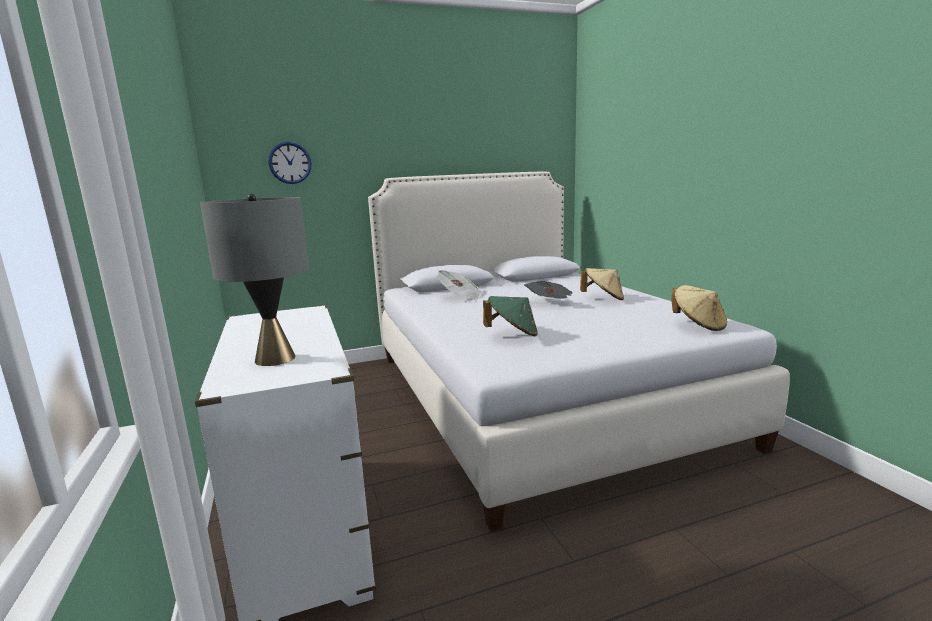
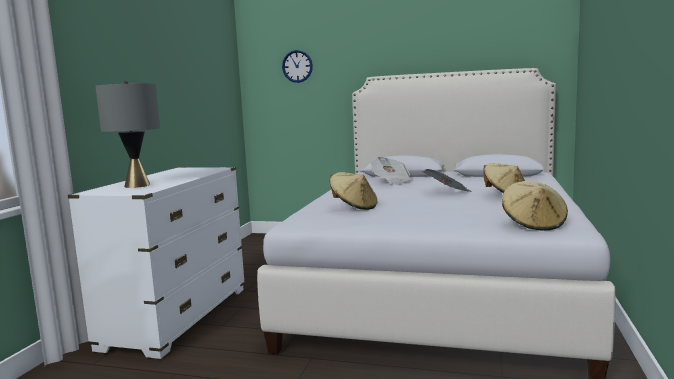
camera: 35 degrees right, 5 degrees down
(512, 334) = (354, 207): green hat -> beige hat

